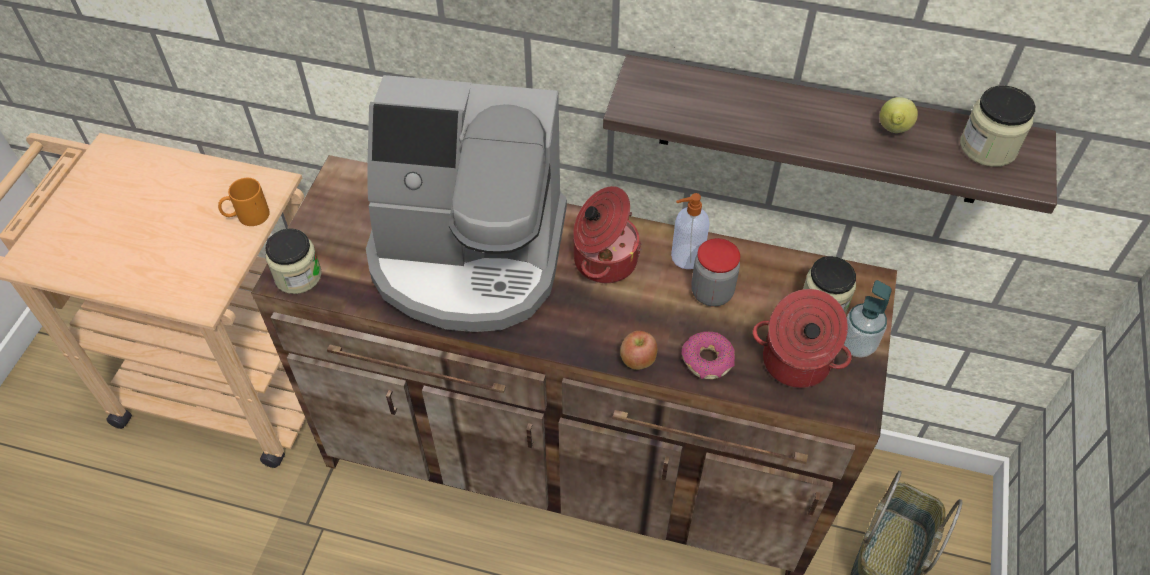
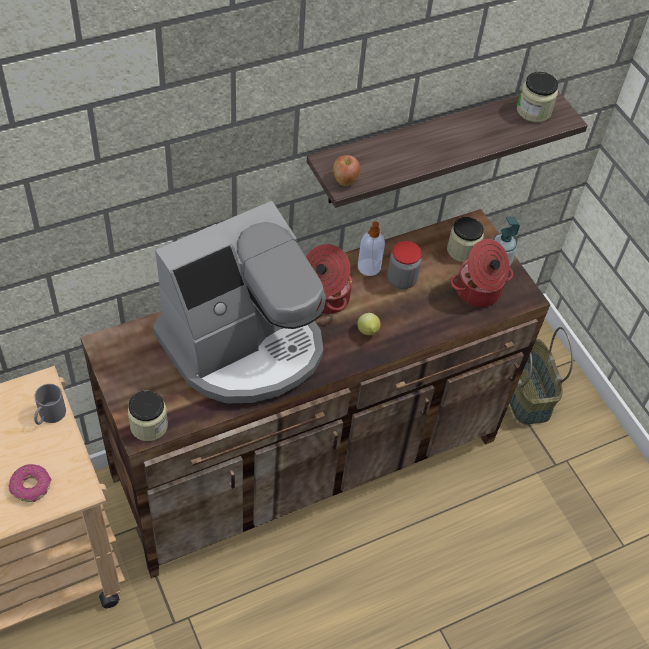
camera: 45 degrees left, 0 degrees up
(247, 217) = (49, 416): orange mug -> grey mug
(637, 360) = (399, 343): apple -> apple (345, 180)
(707, 361) = (435, 319): donut -> donut (31, 487)
(893, 131) = (484, 126): lemon -> lemon (368, 332)

